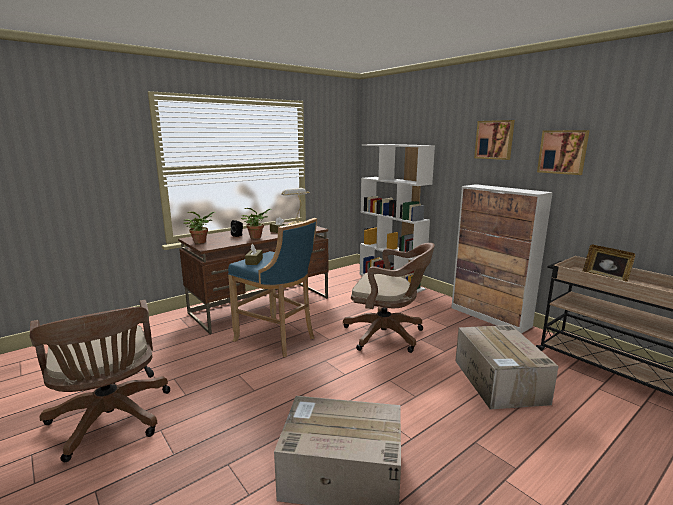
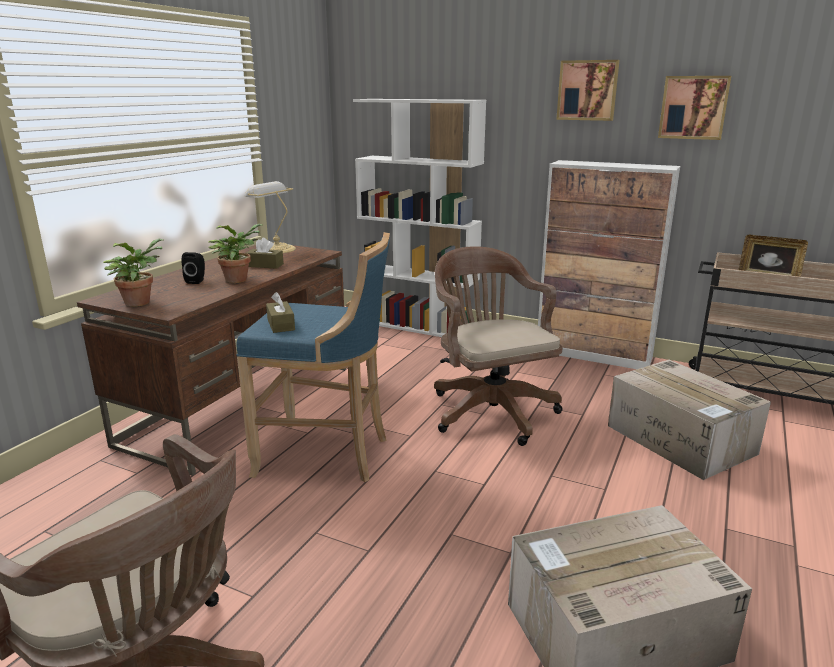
camera: 25 degrees left, 5 degrees up
(388, 335) = (489, 409): brown office chair -> brown office chair turned 105 degrees counterclockwise

